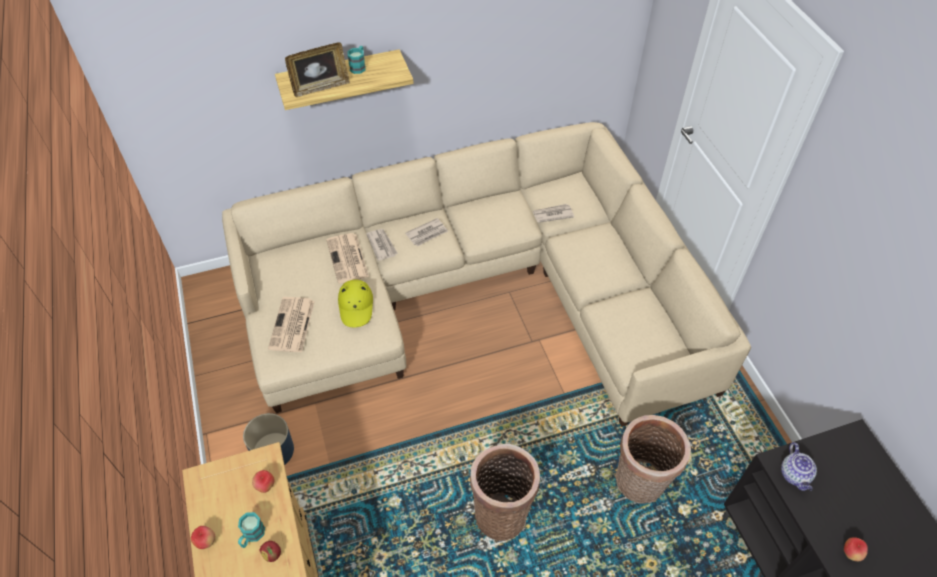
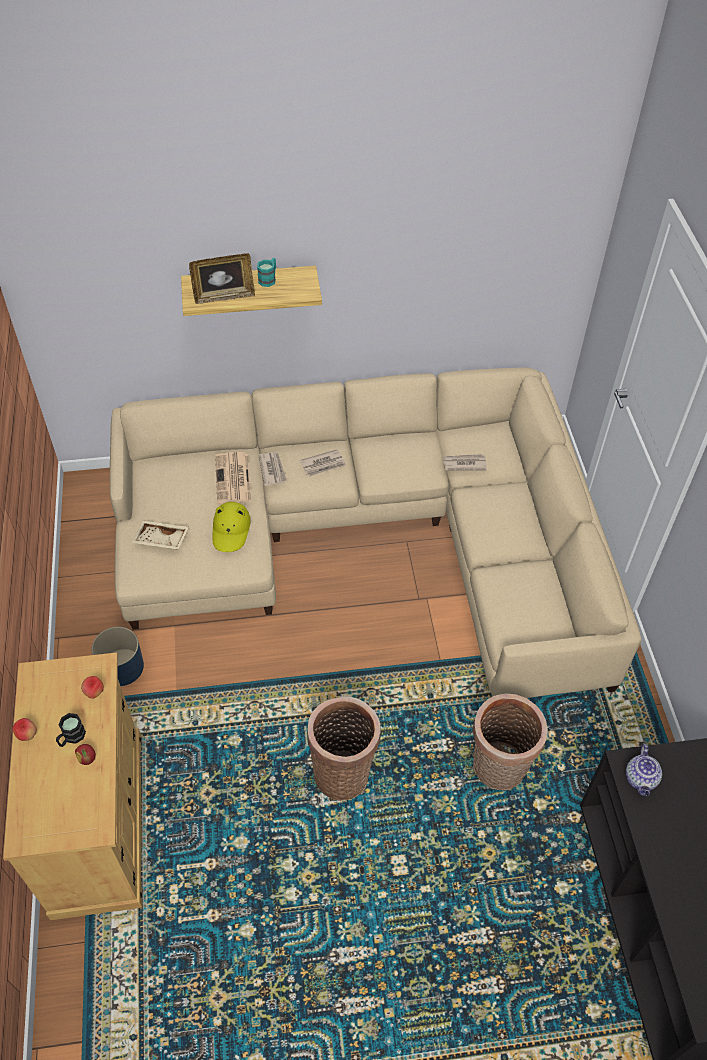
camera: 10 degrees right, 0 degrees up
(251, 536) = (71, 737): turquoise mug -> black mug
(292, 325) = (161, 540): newspaper -> beige tray
(851, 553) = (677, 868): apple -> none

